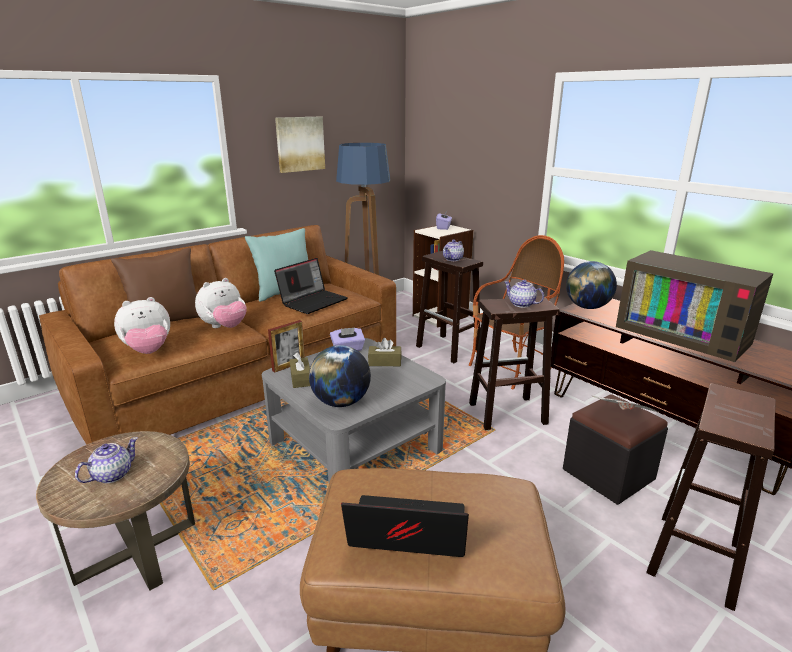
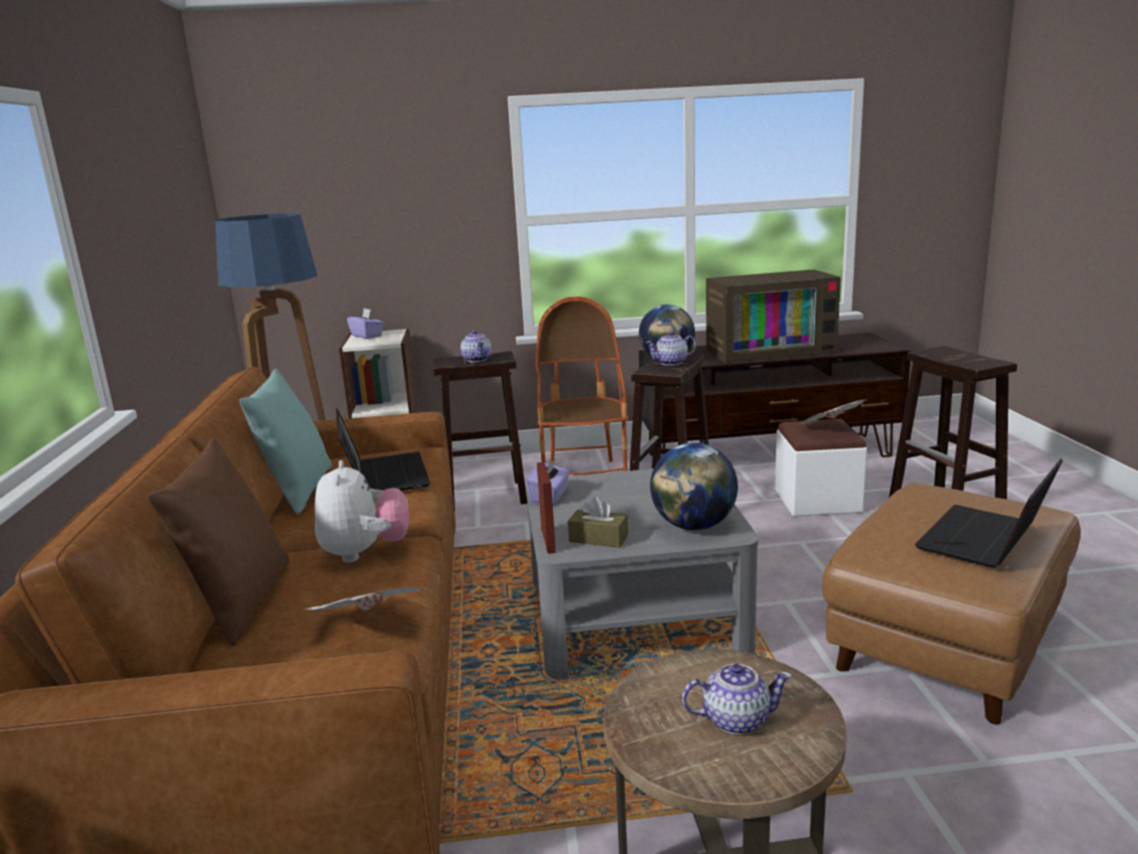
camera: 55 degrees left, 5 degrees down
(112, 475) = (735, 720): teapot -> teapot turned 105 degrees clockwise
(148, 351) = (370, 626): plush toy -> newspaper
(300, 144) = (140, 230): picture -> none
(384, 362) = (617, 484): brown tissue box -> none
(608, 474) = (817, 501): black ottoman -> white ottoman

